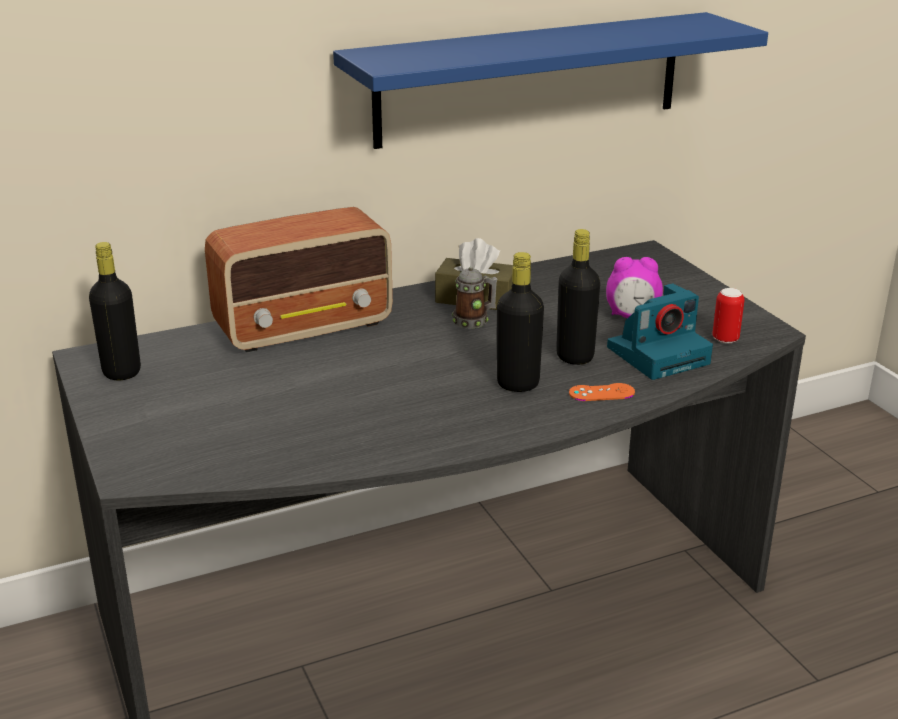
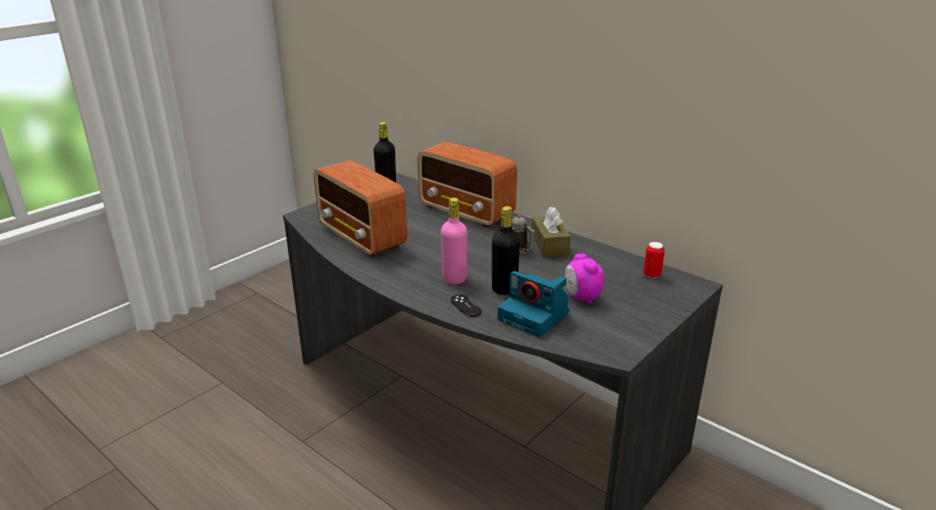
camera: 65 degrees right, 0 degrees up
(301, 431) = (362, 237): none -> radio
(518, 384) = (454, 279): black bottle -> pink bottle
(530, 79) = (642, 123): blue shelf -> none
(601, 393) = (465, 306): orange game controller -> black game controller
(725, 339) = (584, 337): can -> can (651, 275)

